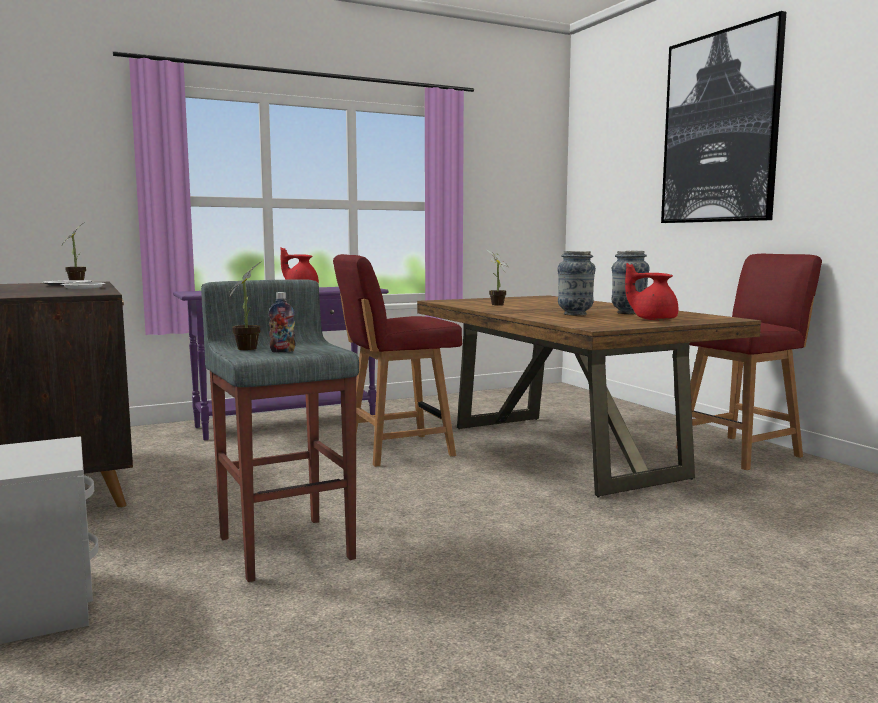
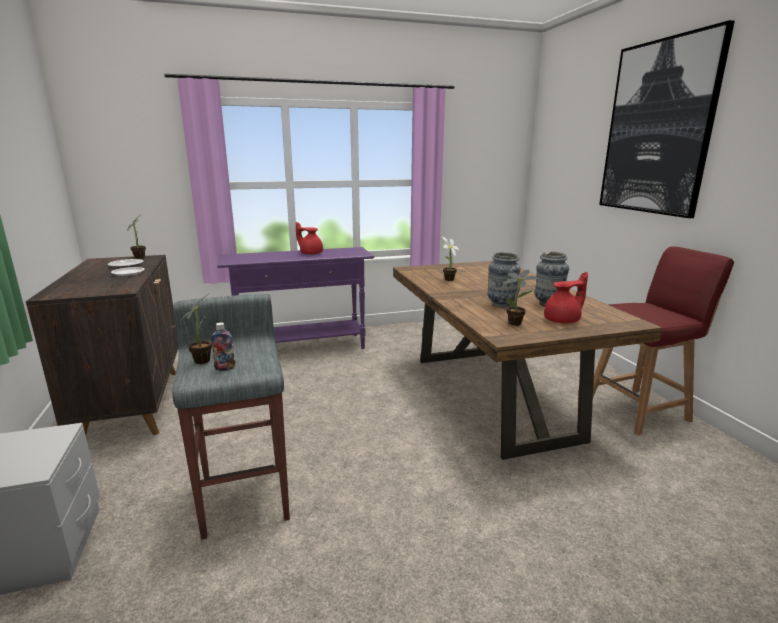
camera: 10 degrees right, 10 degrees up
(397, 450) = (368, 385): red chair -> none
(603, 321) = (517, 323): none -> potted plant
(653, 319) = (563, 320): red teapot -> red teapot turned 120 degrees clockwise

